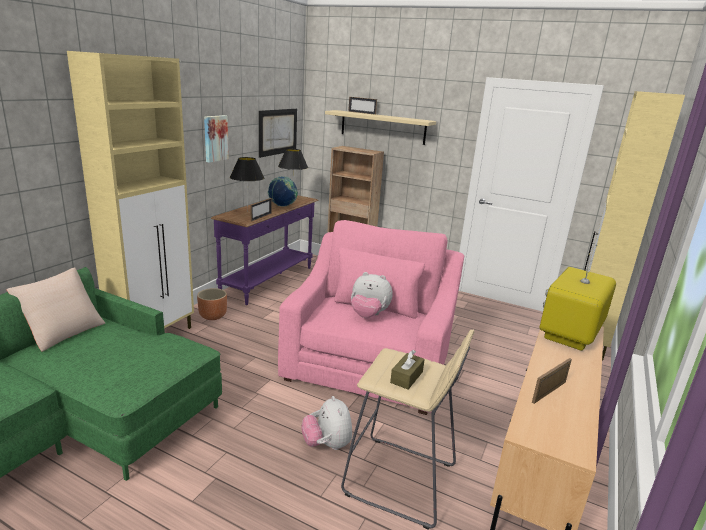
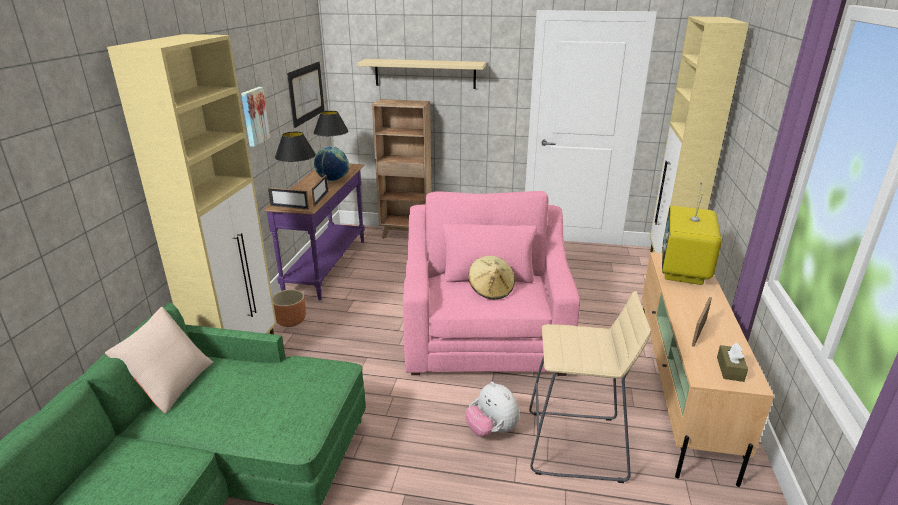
camera: 15 degrees left, 5 degrees up
(361, 113) = (399, 59): picture frame -> picture frame (289, 207)
(368, 315) = (491, 290): plush toy -> beige hat
(406, 377) = (586, 350): brown tissue box -> brown tissue box (730, 369)

